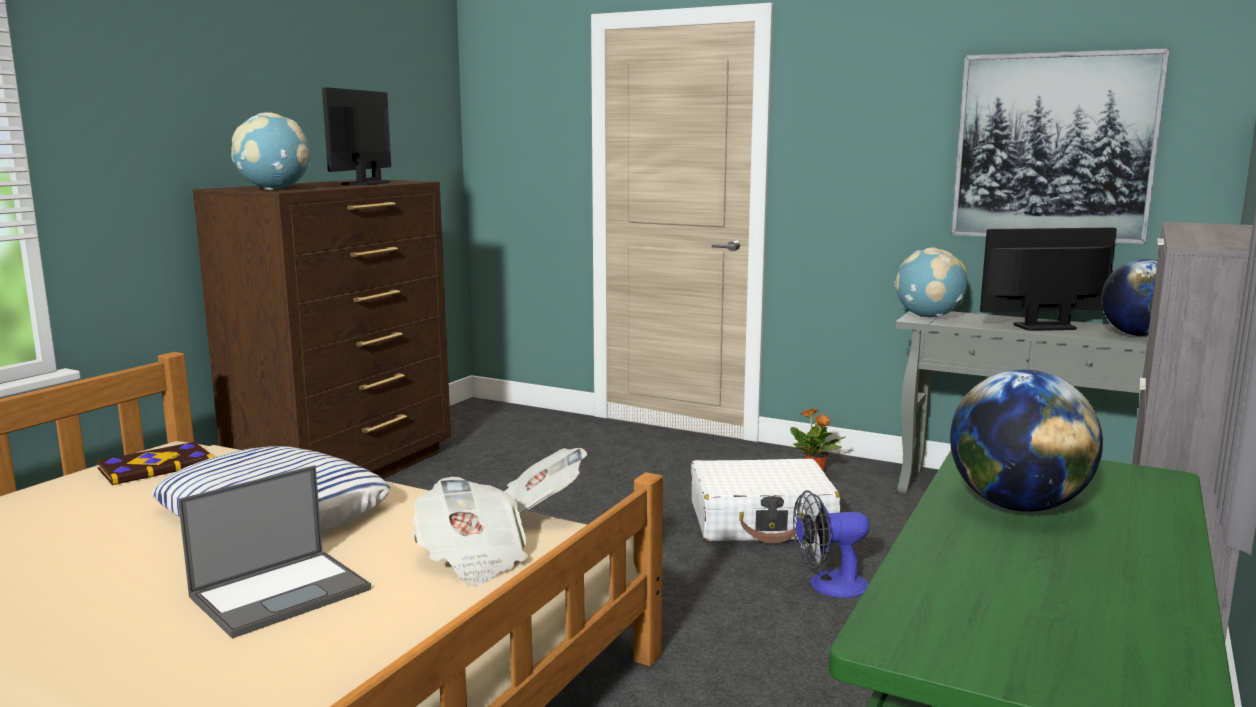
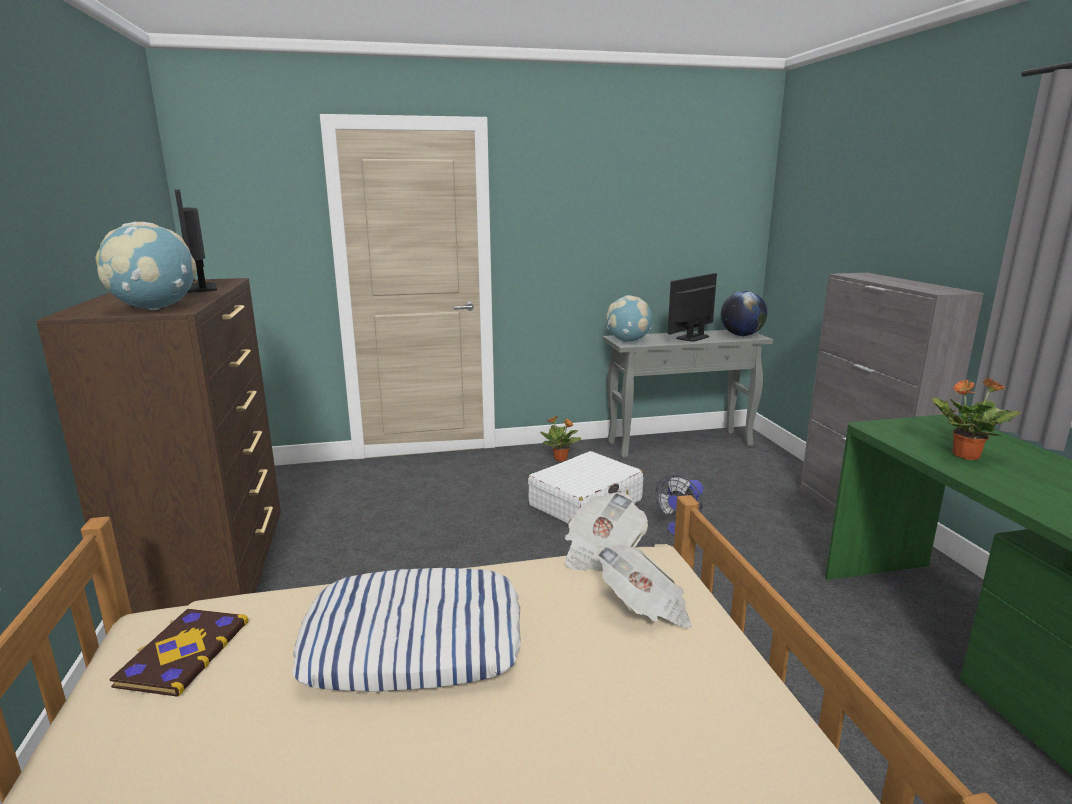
camera: 40 degrees left, 5 degrees up
(282, 592) = (588, 707): laptop -> none
(1017, 506) = (964, 455): globe -> potted plant
(1054, 147) = (676, 225): picture -> none

